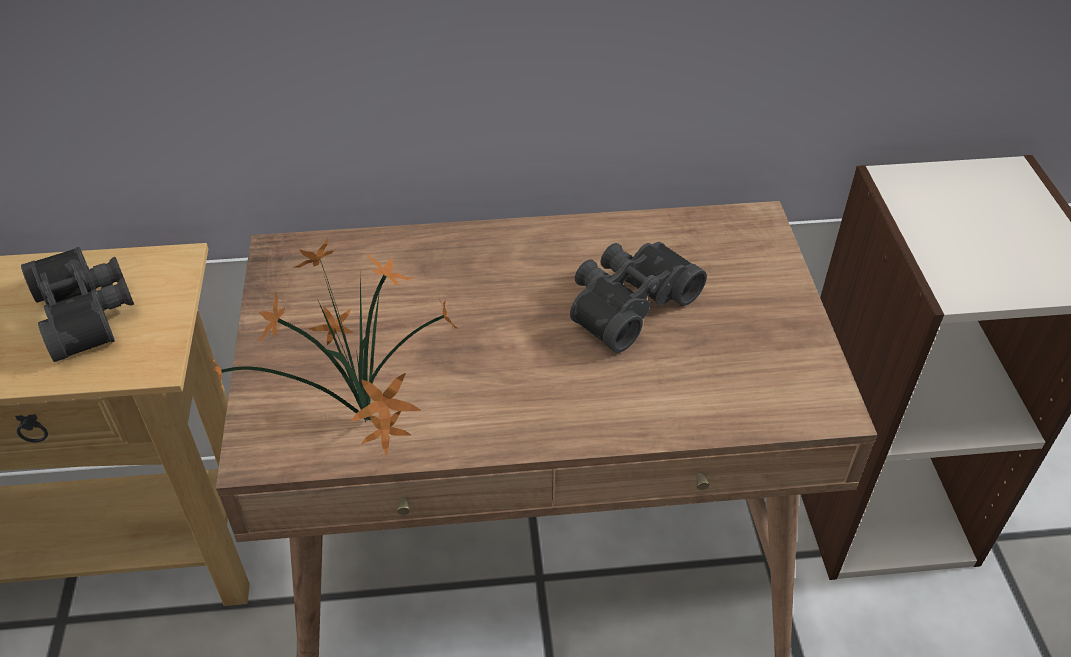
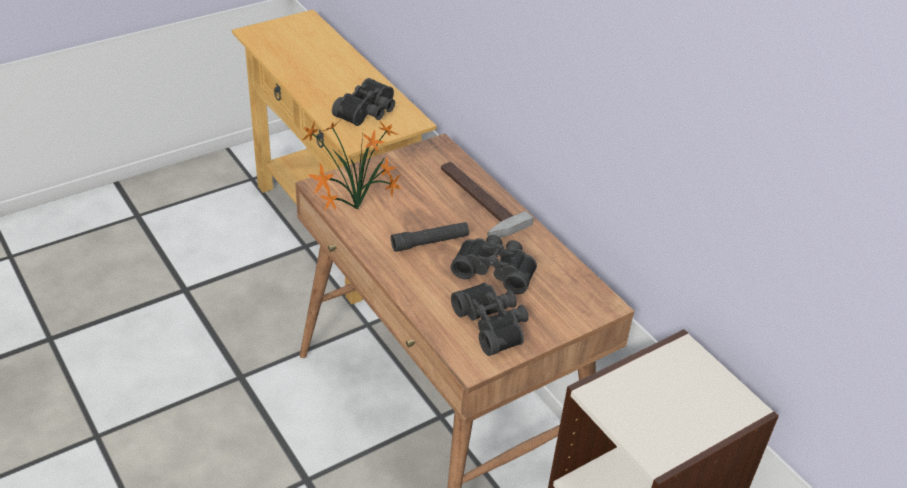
camera: 60 degrees right, 5 degrees down
(451, 264) = (475, 201): none -> hammer
(517, 354) = (430, 242): none -> black flashlight
(748, 351) = (493, 324): none -> black binoculars

